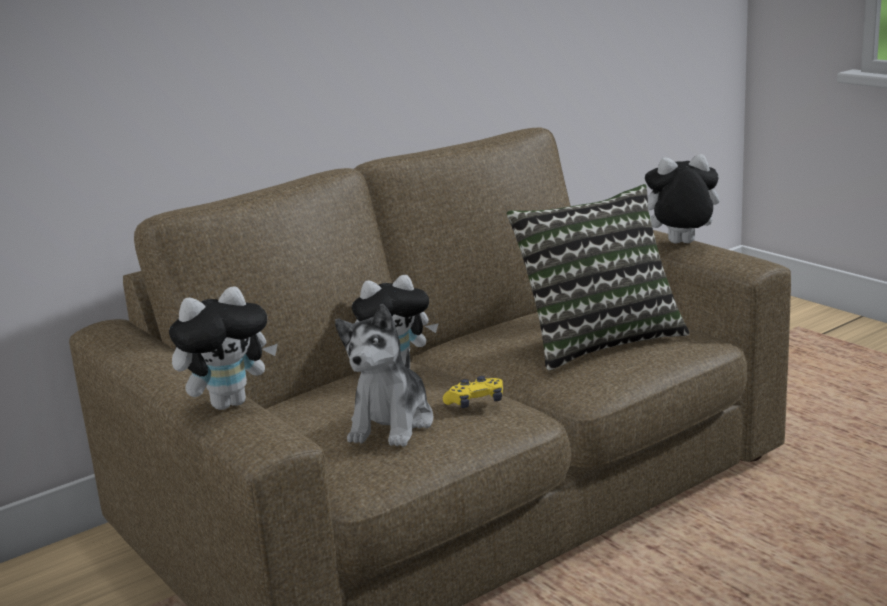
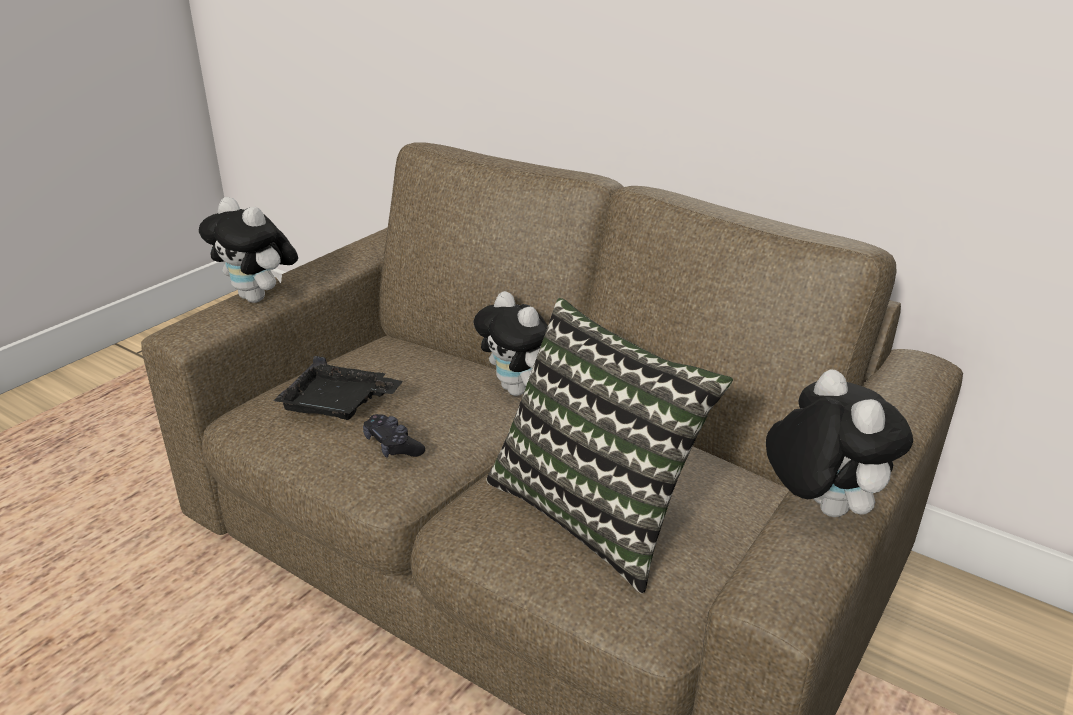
camera: 70 degrees right, 10 degrees up
(391, 424) = (338, 404): plush toy -> black tray
(476, 402) = (393, 445): yellow game controller -> black game controller

